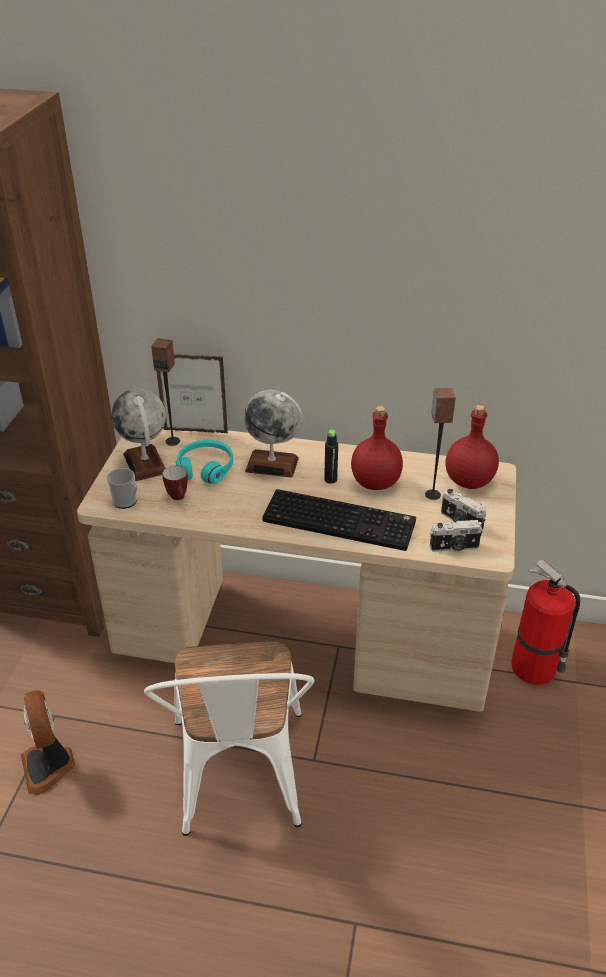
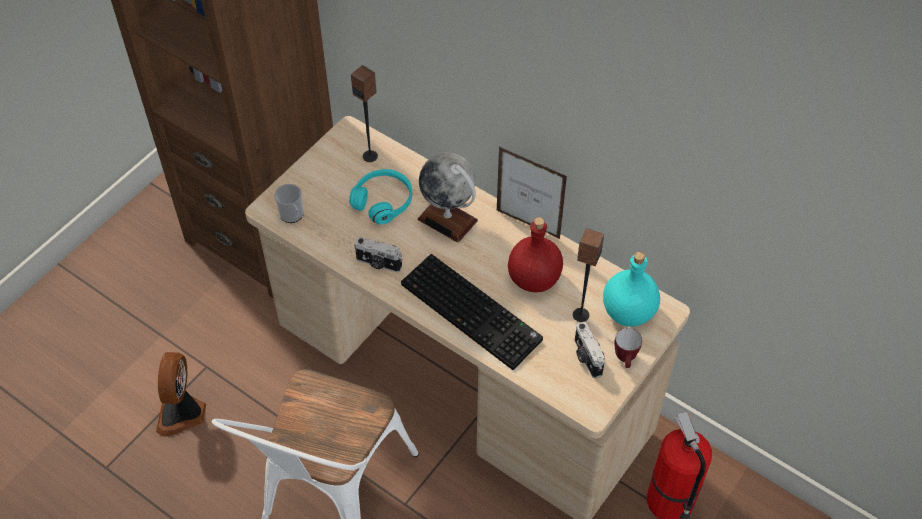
camera: 25 degrees right, 15 degrees up
(145, 463) = (331, 175): globe -> none
(179, 498) = (340, 229): mug -> mug (625, 360)
(195, 431) = (398, 151): picture frame -> picture frame (528, 224)
(330, 479) = (493, 259): black bottle -> none
(454, 547) = (561, 384): camera -> camera (378, 264)
(468, 481) = (627, 312): red bottle -> turquoise bottle

